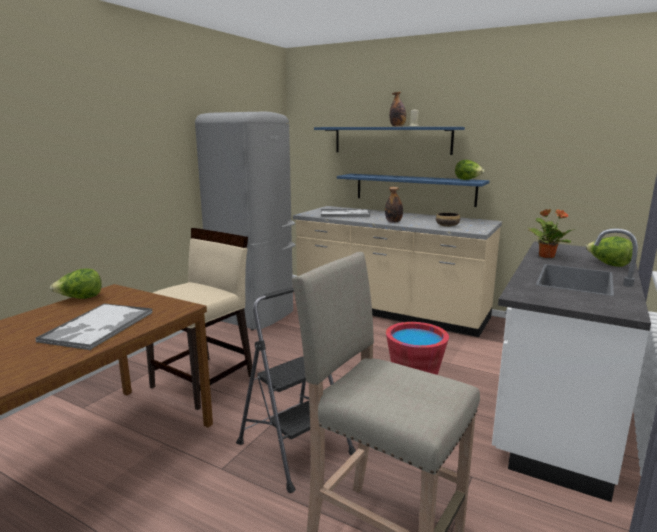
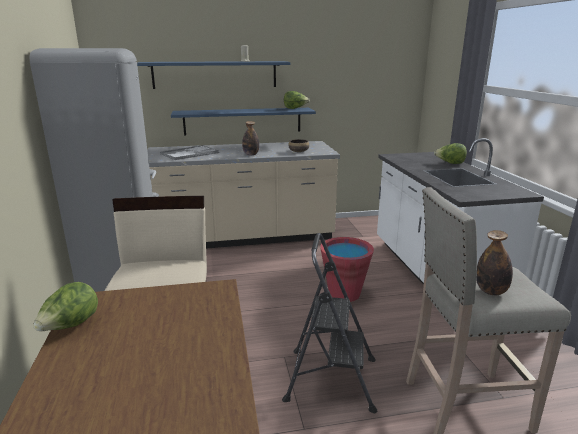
camera: 40 degrees left, 5 degrees up
(97, 327) = (180, 345): tray -> none
(397, 126) = (224, 61): bottle -> bottle (491, 291)
(546, 256) = (411, 164): potted plant -> none

